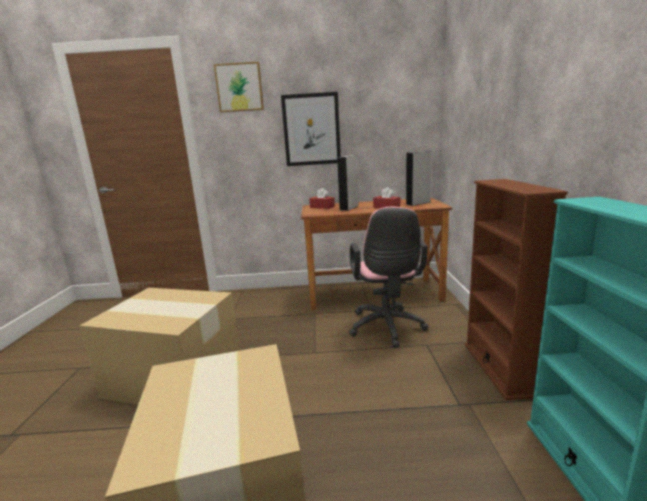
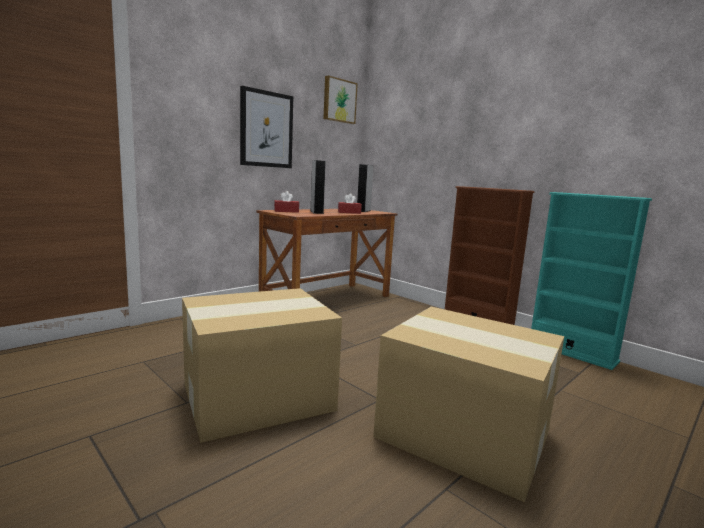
camera: 45 degrees left, 5 degrees down
(240, 87) = (196, 64): picture -> picture (339, 101)
(387, 329) = (380, 319): pink office chair -> none

